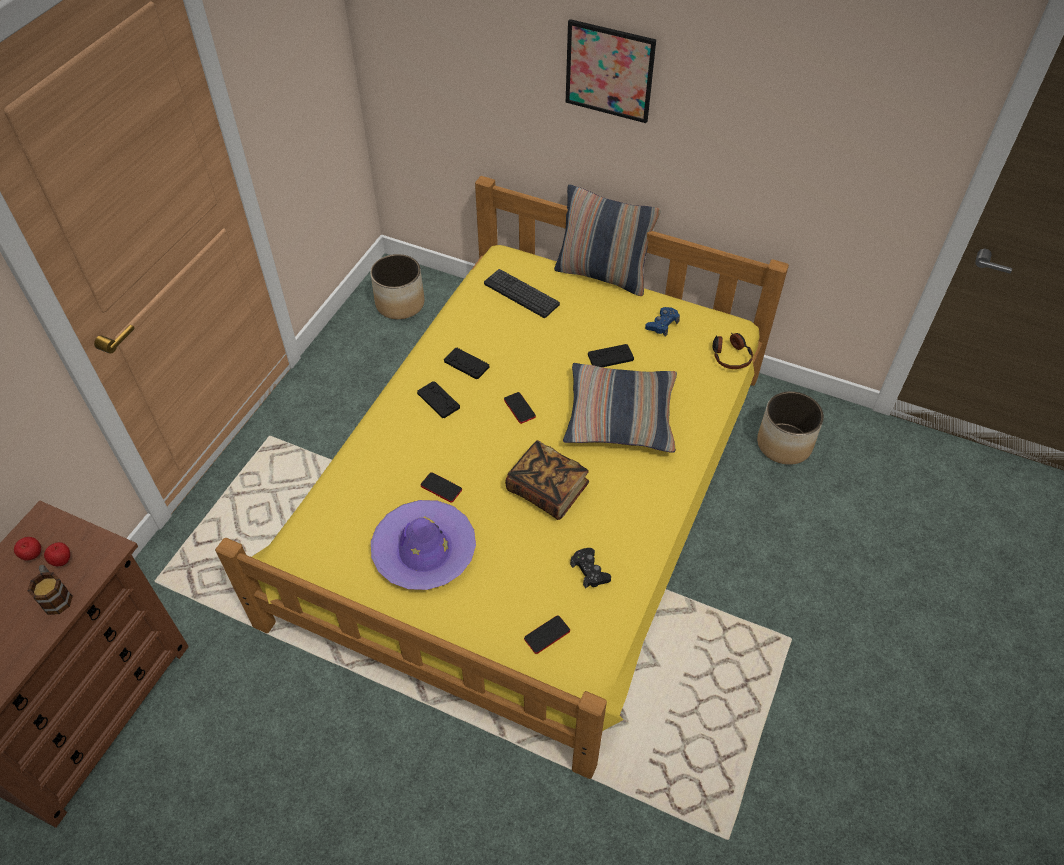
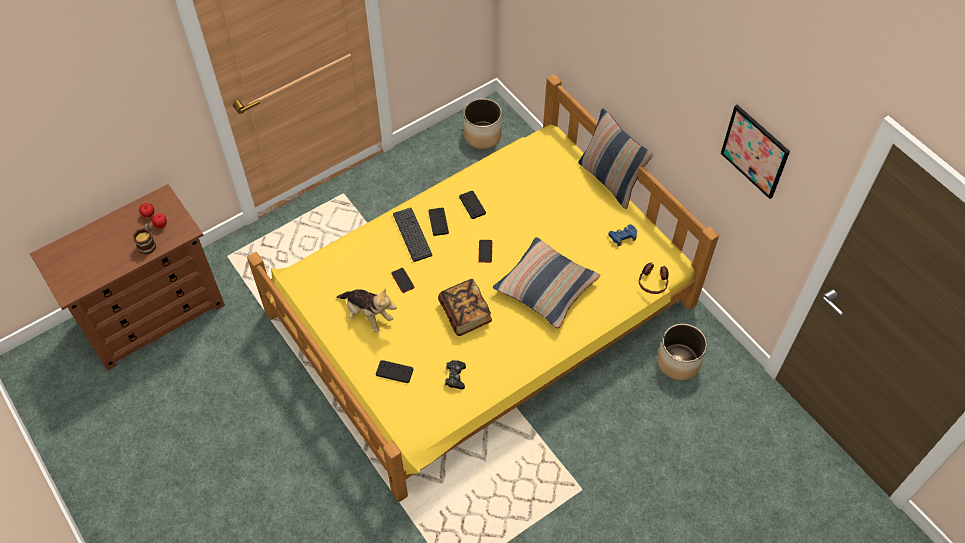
camera: 30 degrees right, 5 degrees up
(424, 551) = (367, 315): purple hat -> plush toy
(521, 294) = (542, 170): keyboard -> keyboard (412, 234)
(547, 635) = (404, 401): phone -> none
(609, 71) = (634, 48): picture -> picture (755, 151)
(610, 357) = (569, 244): black game controller -> black game controller (394, 372)

